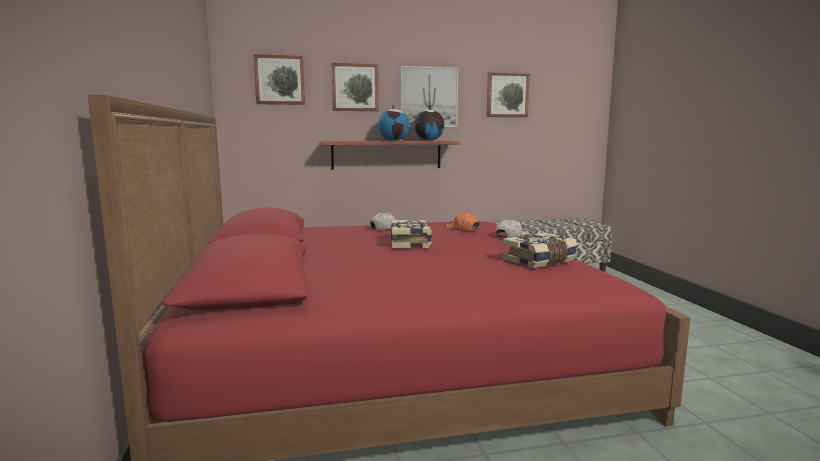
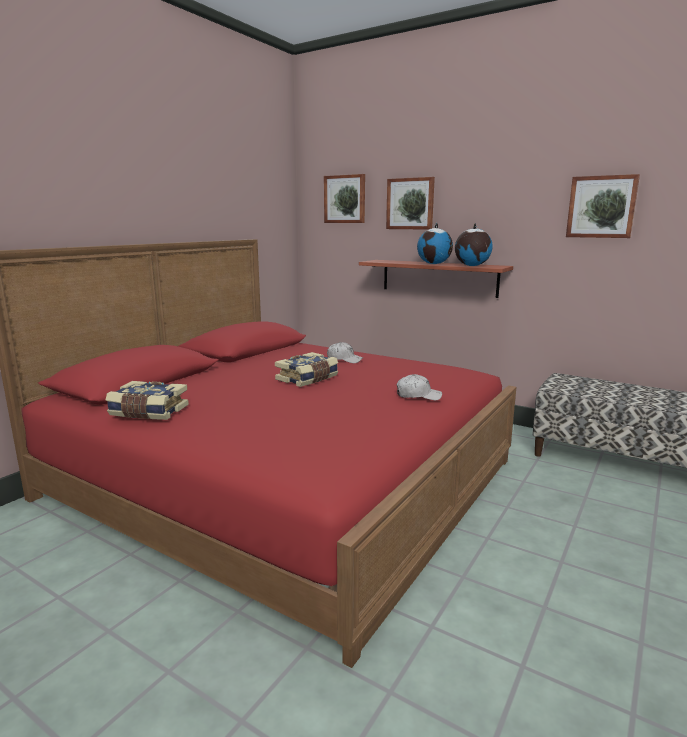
camera: 45 degrees right, 5 degrees up
(428, 97) = (490, 212): picture -> none
(462, 229) = (406, 375): orange cap -> none
(540, 261) = (335, 428): book -> book (148, 412)

